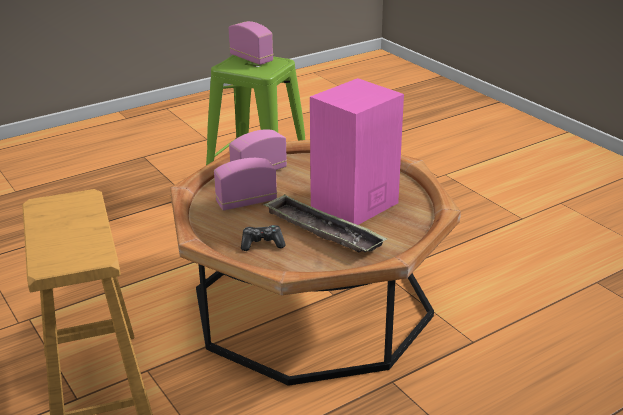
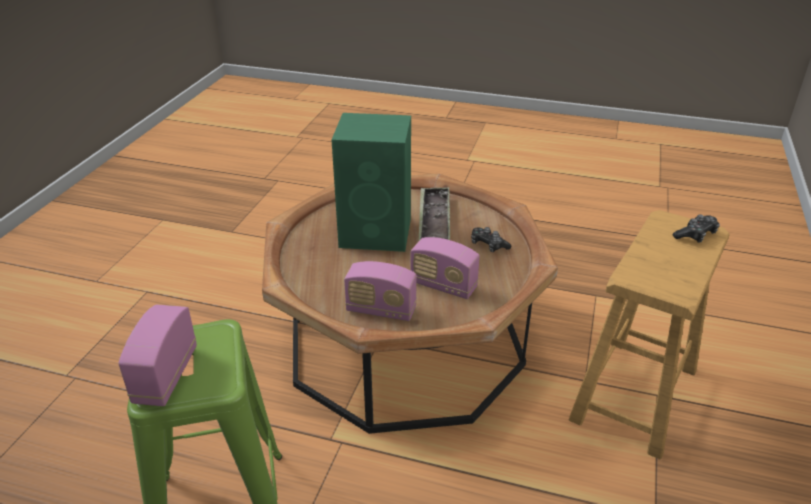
camera: 130 degrees left, 5 degrees up
(57, 255) = (696, 235): none -> game controller
(353, 205) = (377, 233): pink speaker -> green speaker

